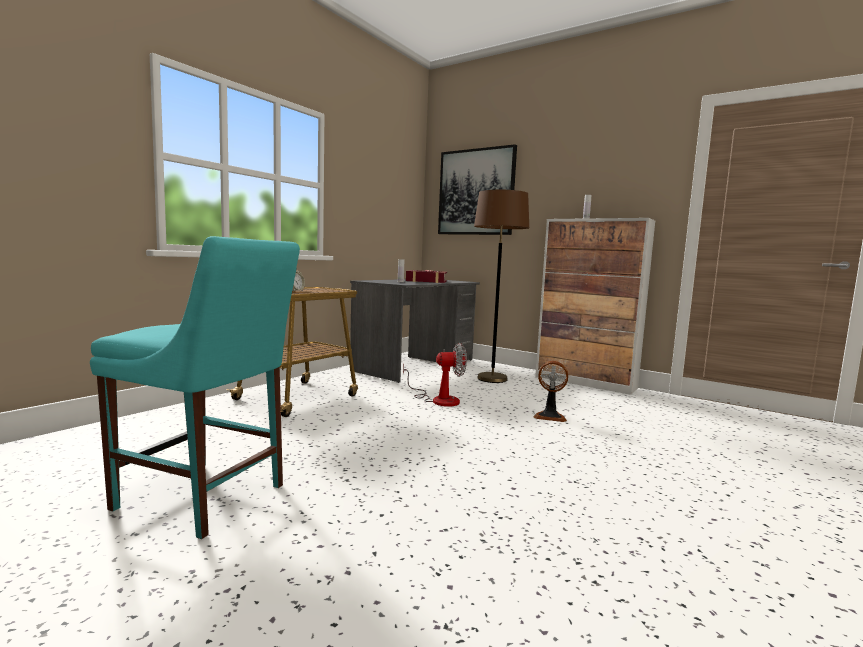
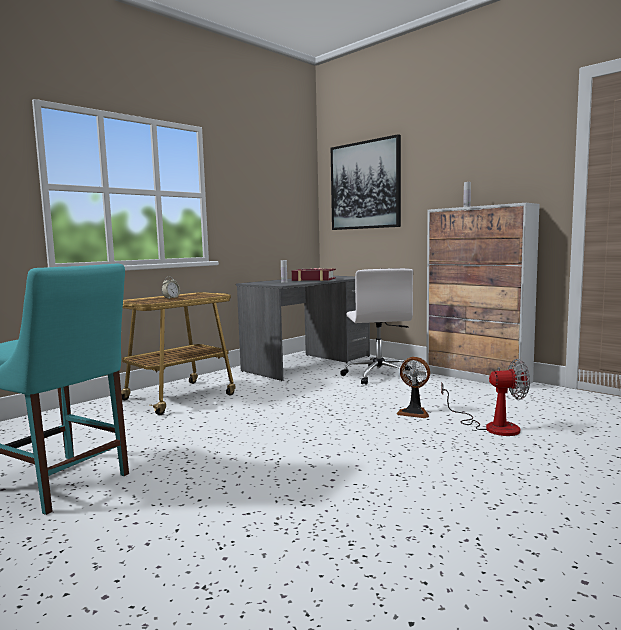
camera: 10 degrees right, 0 degrees up
(438, 399) = (311, 397): fan -> fan (491, 426)
(492, 379) = (378, 375): brown floor lamp -> white office chair

